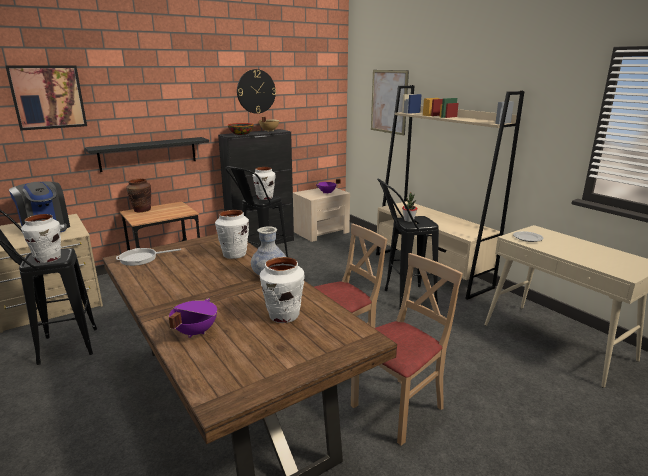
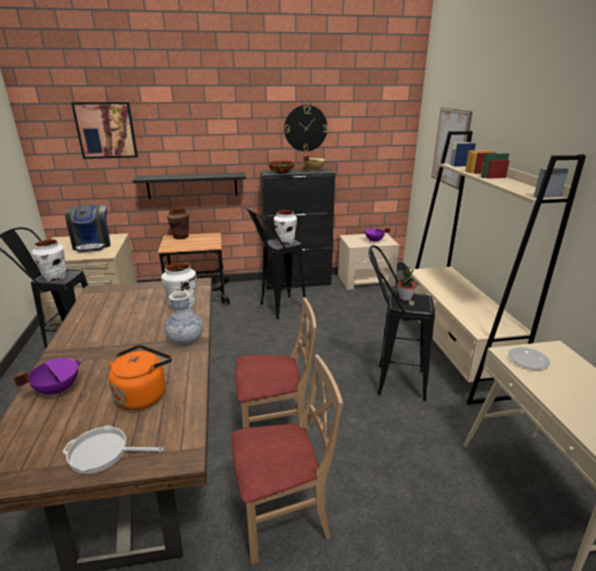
camera: 25 degrees right, 5 degrees up
(141, 258) = (109, 294): frying pan -> frying pan (103, 453)
(283, 316) = (143, 394): white vase -> orange kettle

